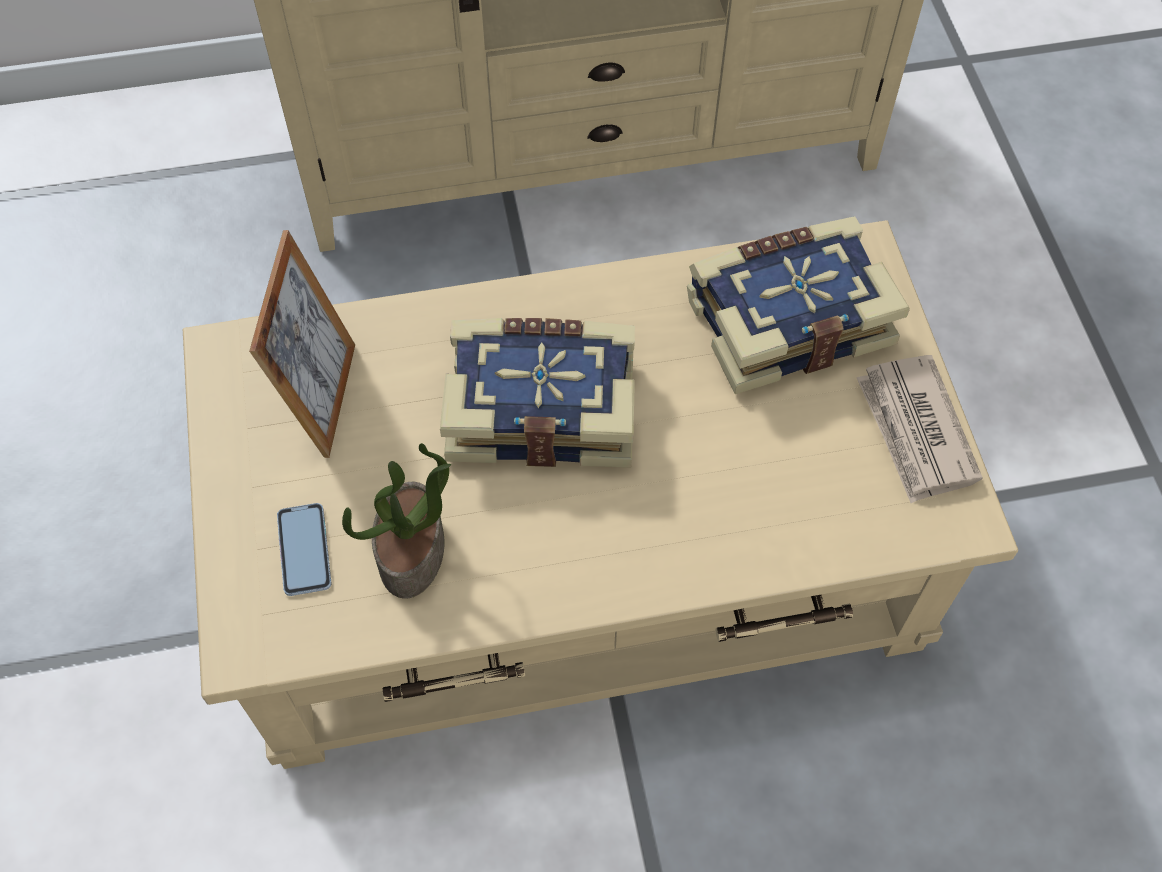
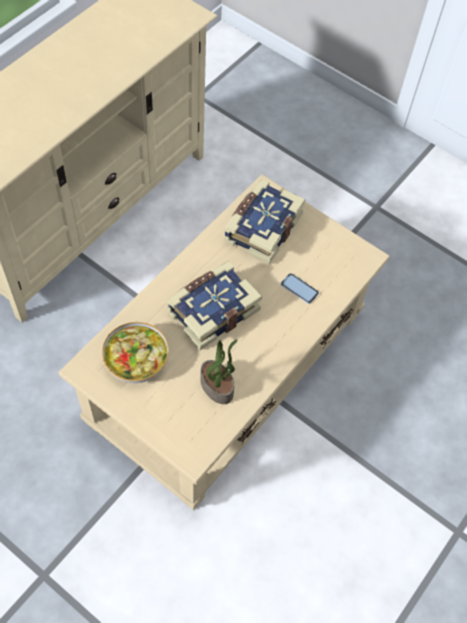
camera: 45 degrees left, 0 degrees up
(304, 550) = (181, 412): phone -> phone (299, 289)
(322, 398) = (136, 360): picture frame -> bowl
(915, 431) = (331, 239): newspaper -> none

